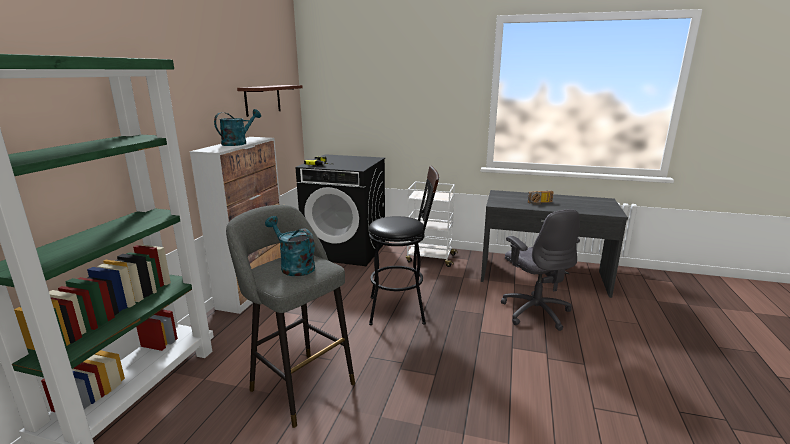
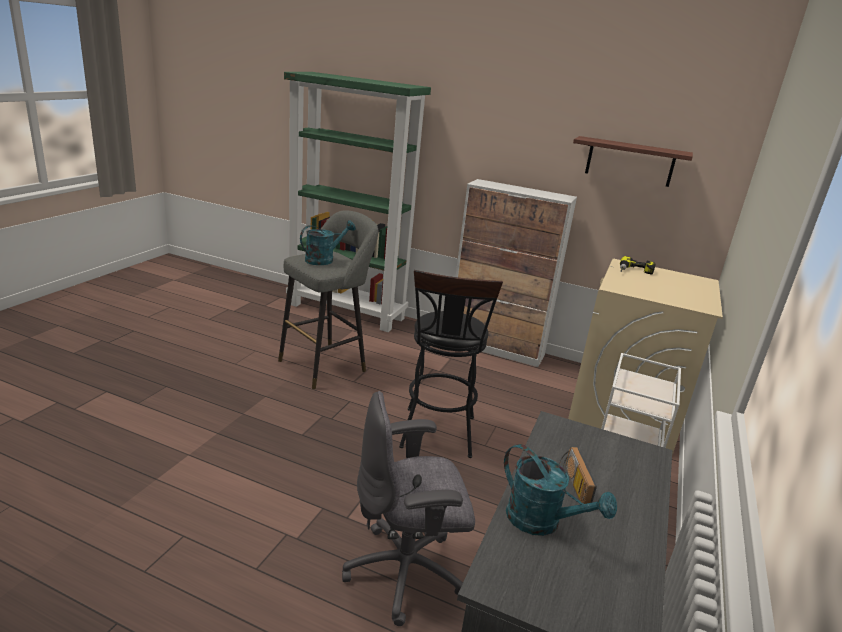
camera: 95 degrees right, 5 degrees up
(238, 143) = (522, 190): turquoise watering can -> turquoise watering can (542, 522)
(346, 250) = (623, 414): black washing machine -> beige washing machine

